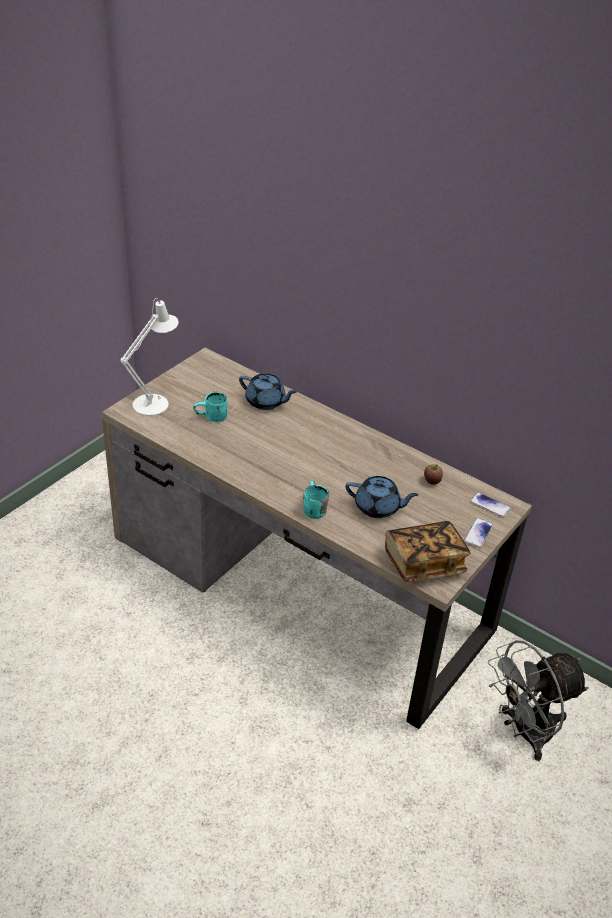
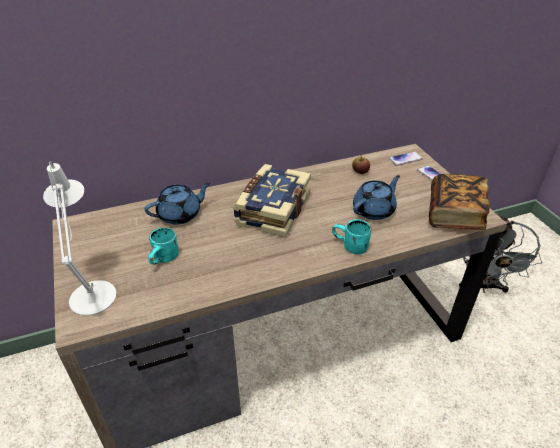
camera: 55 degrees left, 0 degrees up
(318, 447) = (271, 210): none -> book

